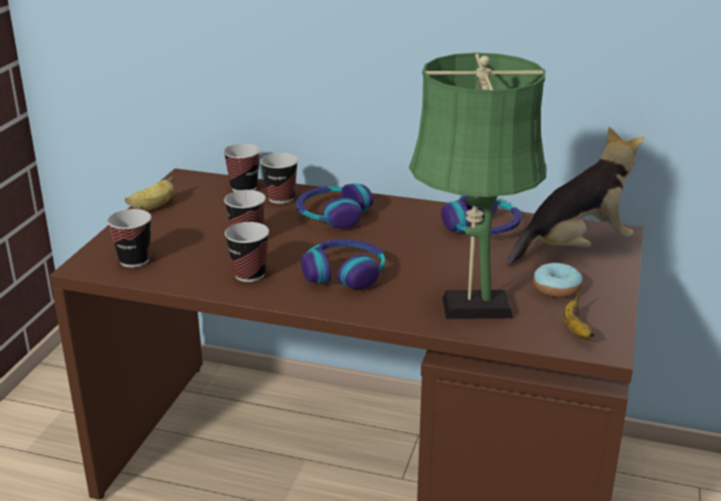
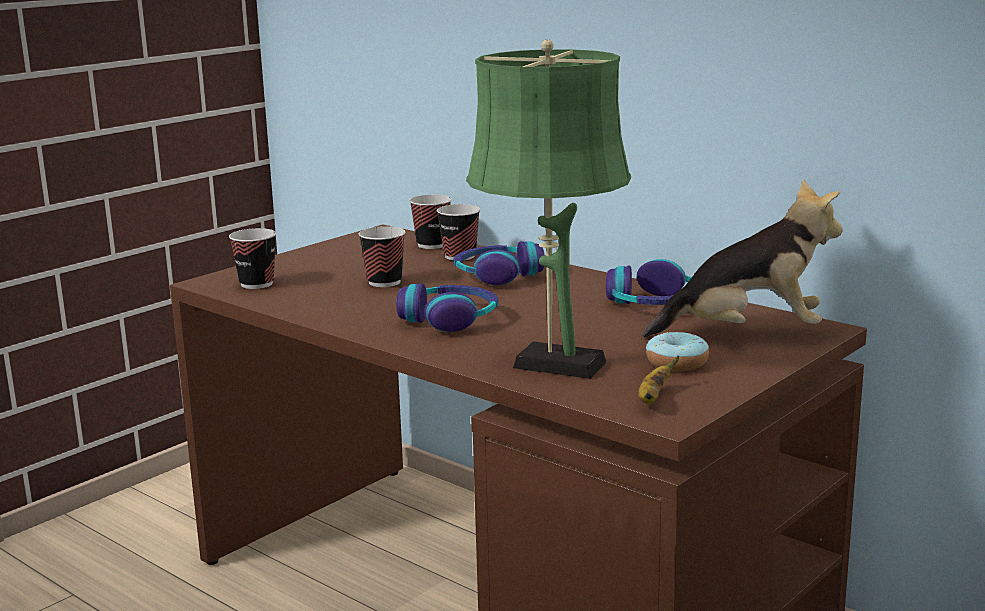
camera: 25 degrees right, 10 degrees down
(153, 207) = (323, 249): banana -> none
(249, 274) = (352, 307): cup -> none

